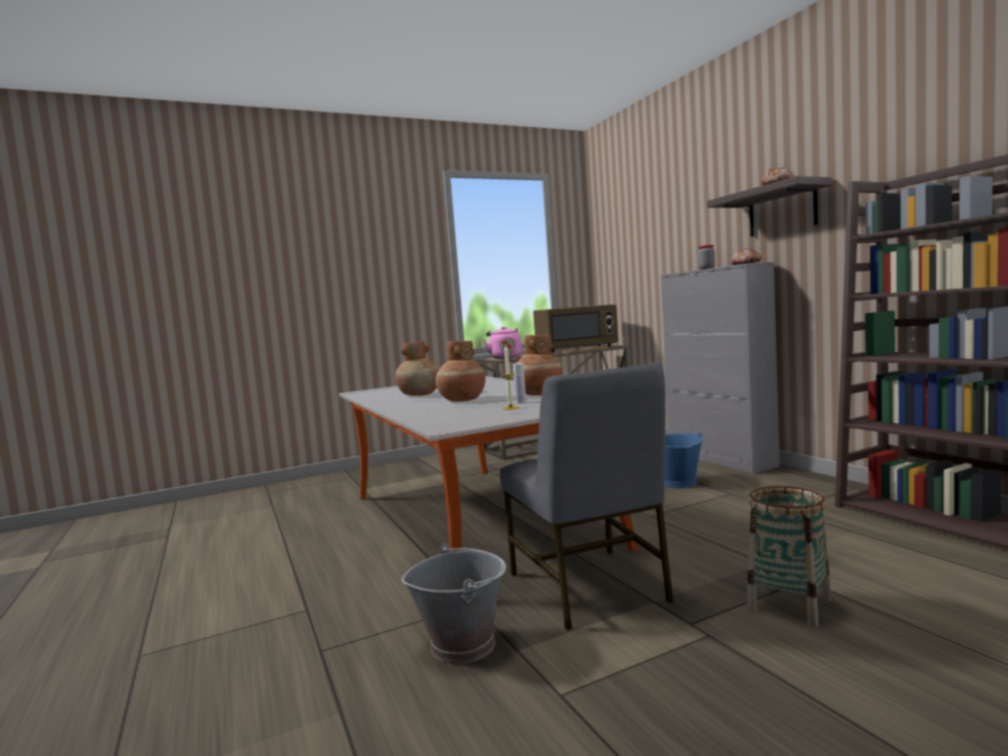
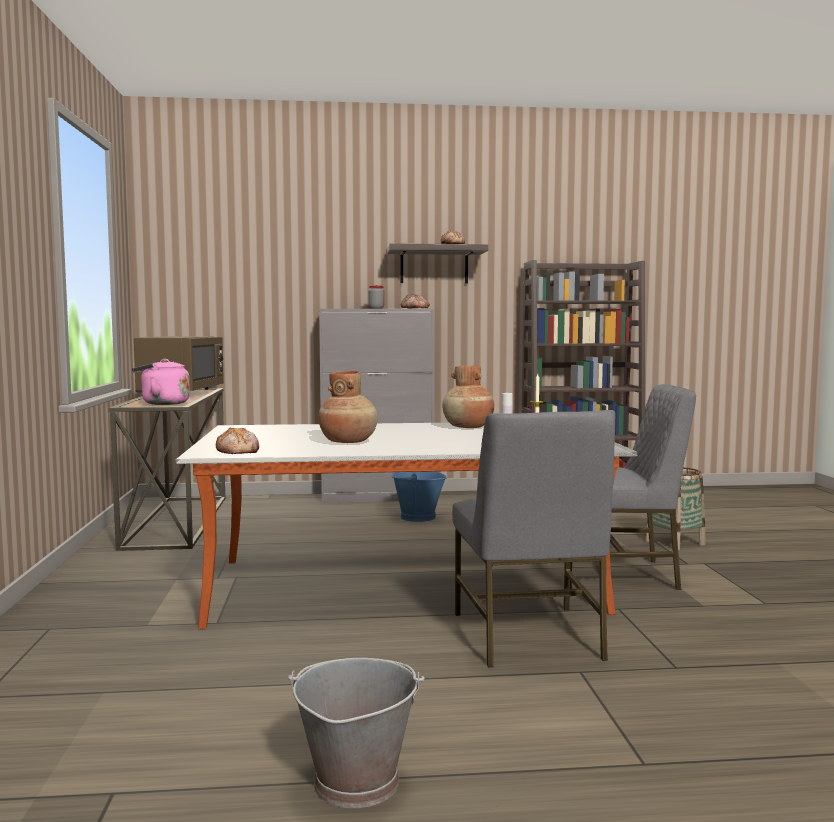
camera: 70 degrees left, 0 degrees up
(364, 393) = (238, 452): none -> bread
(378, 579) = (528, 636): none -> grey chair
(462, 400) = (443, 438): brown vase -> none
(463, 644) = (688, 618): grey bucket -> grey bucket (355, 782)

